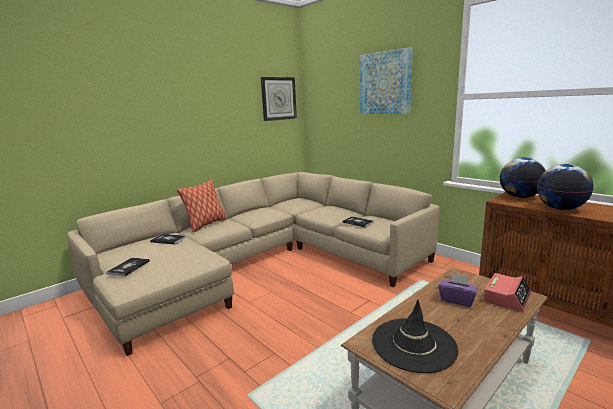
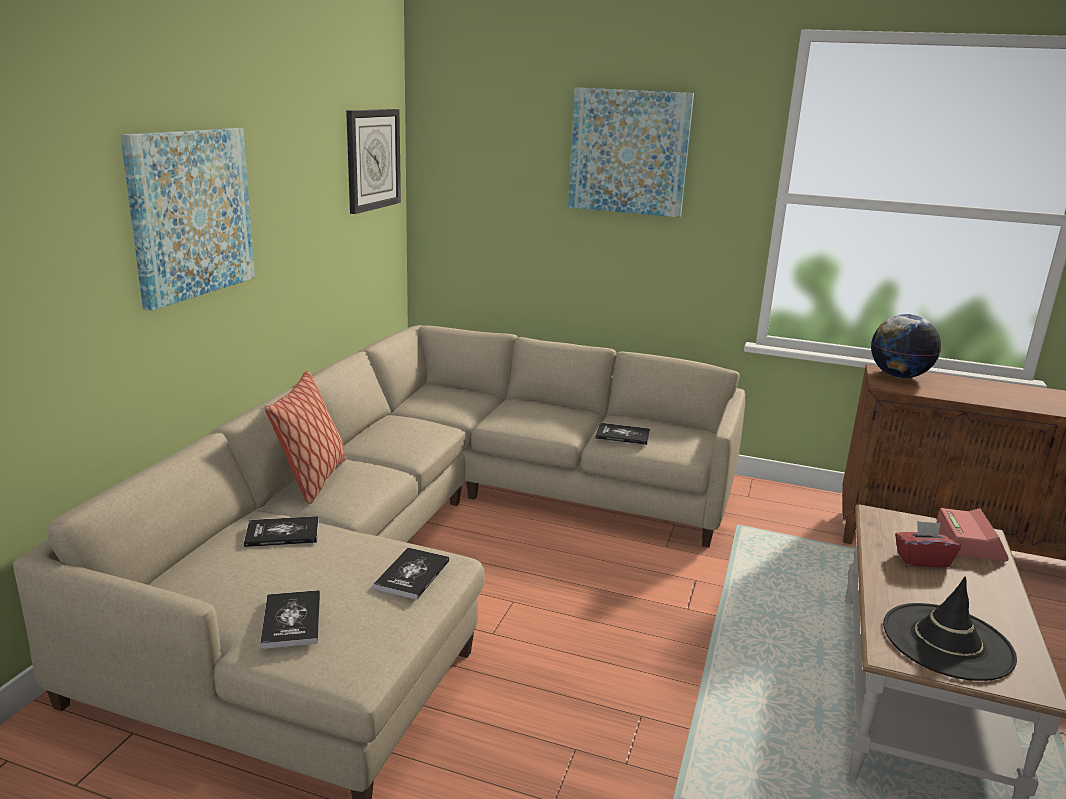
camera: 30 degrees left, 5 degrees up
(167, 114) = (191, 214): none -> picture
(191, 260) = (412, 574): none -> book
(457, 300) = (922, 560): purple tissue box -> red tissue box
(560, 209) = (970, 395): globe -> none

